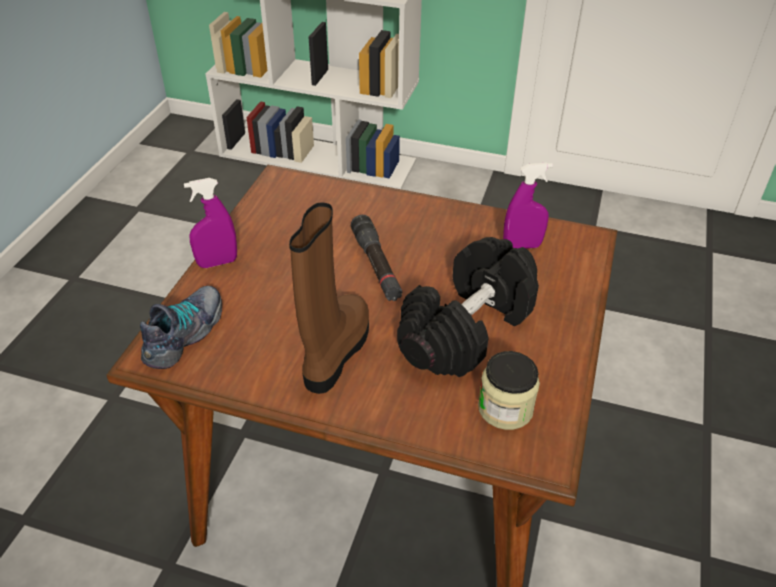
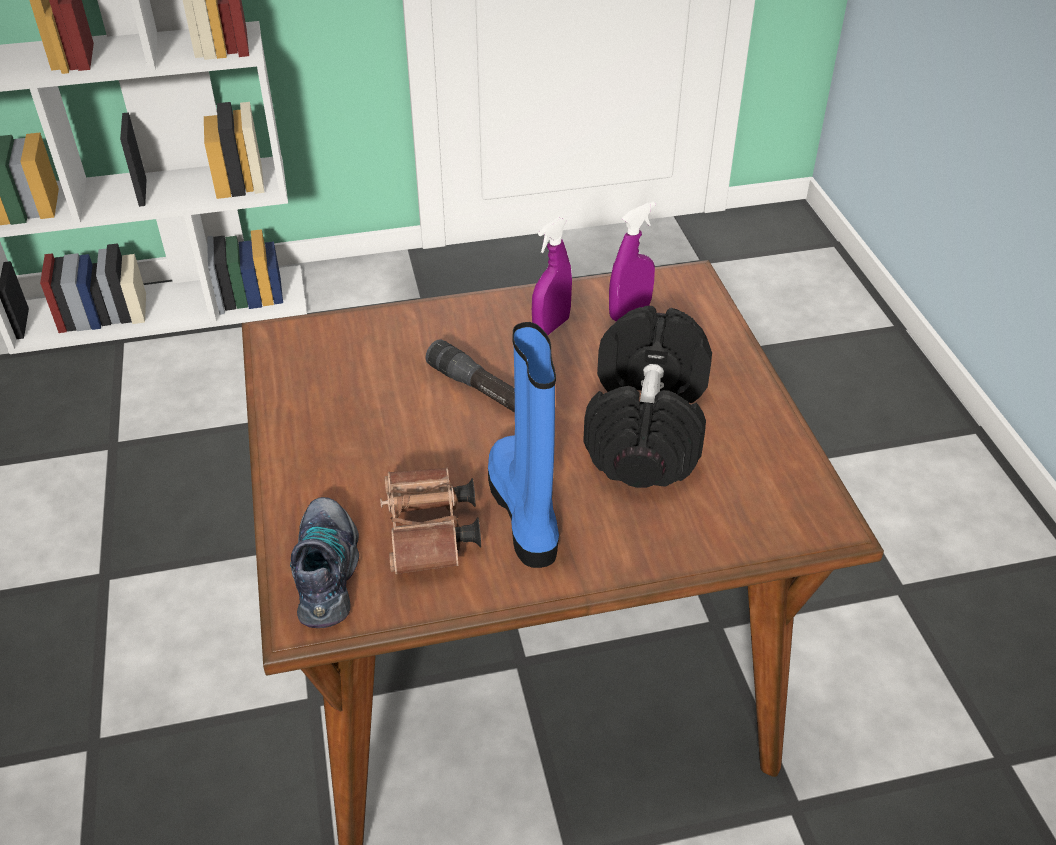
camera: 30 degrees left, 0 degrees up
(217, 262) = (289, 469): purple spray bottle -> purple spray bottle (551, 326)
(262, 340) = (430, 536): none -> brown binoculars
(335, 352) = (526, 512): brown boot -> blue boot
(505, 408) = (752, 492): jar -> none

